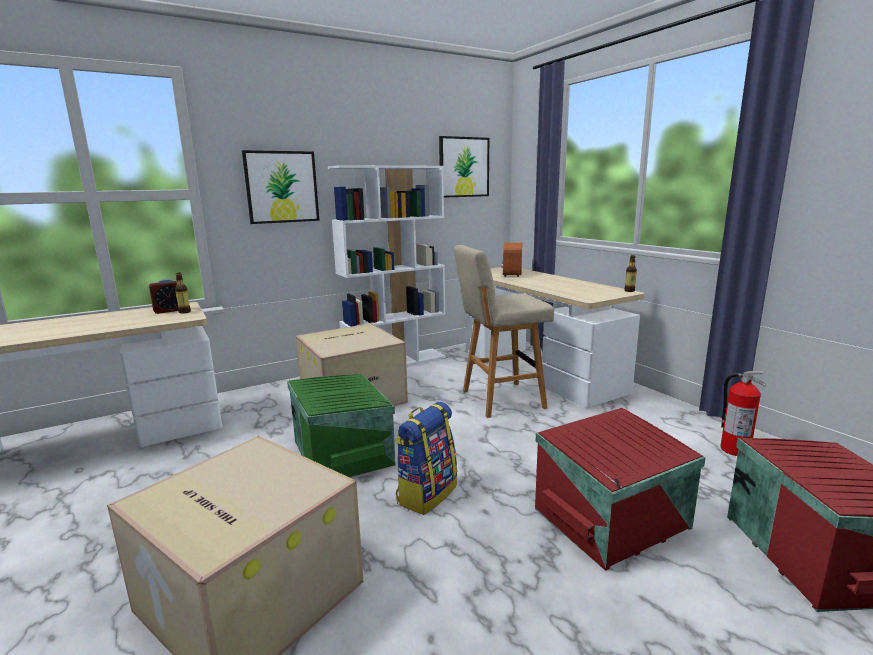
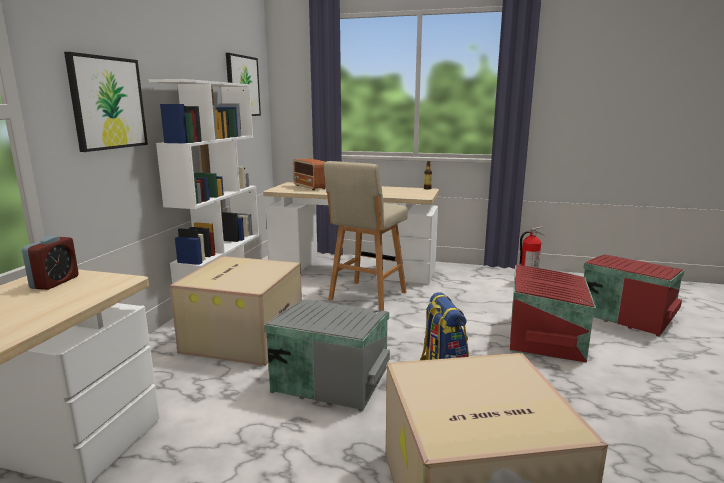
camera: 45 degrees left, 0 degrees up
(184, 312) = (88, 278): bottle -> none
(344, 452) = (330, 378): green storage box -> grey storage box

